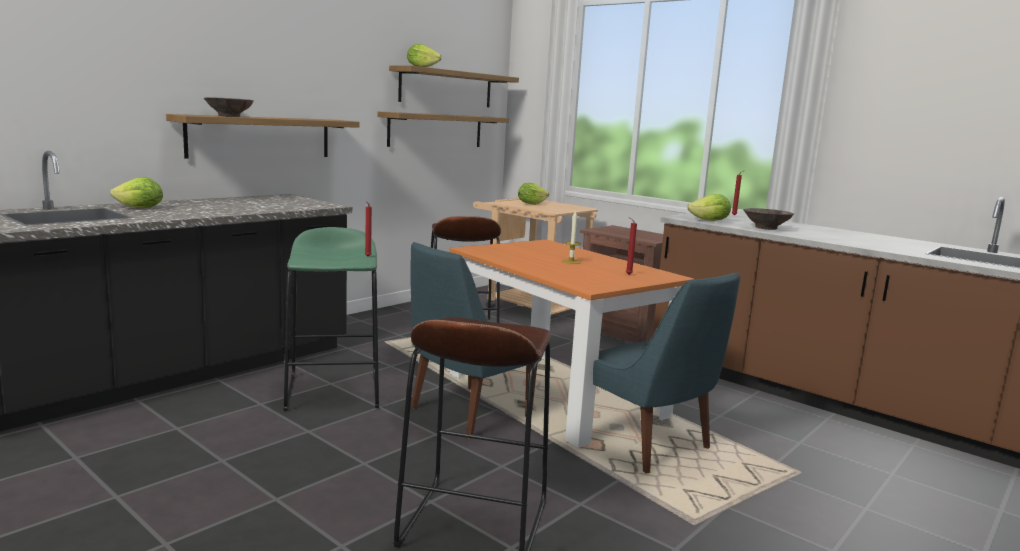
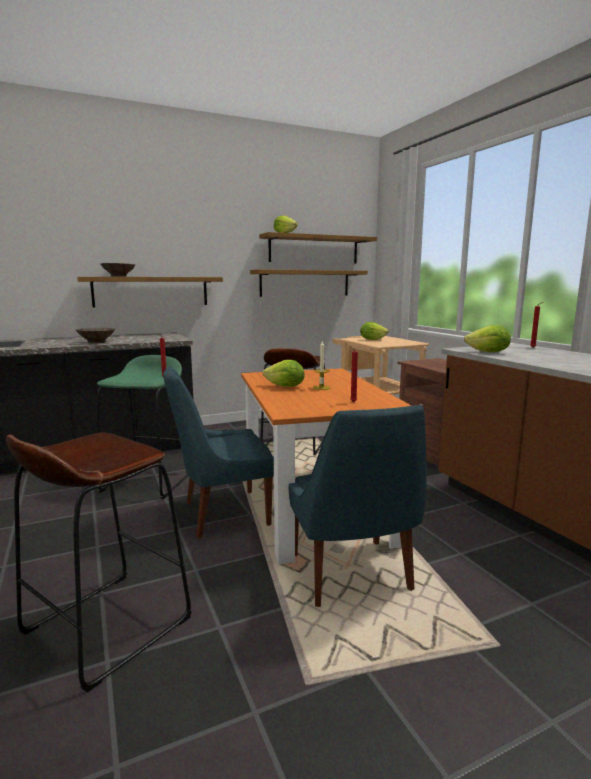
camera: 25 degrees right, 0 degrees up
(140, 208) = (44, 341): lettuce -> lettuce (285, 387)
(766, 228) = (543, 360): brown bowl -> brown bowl (96, 342)

